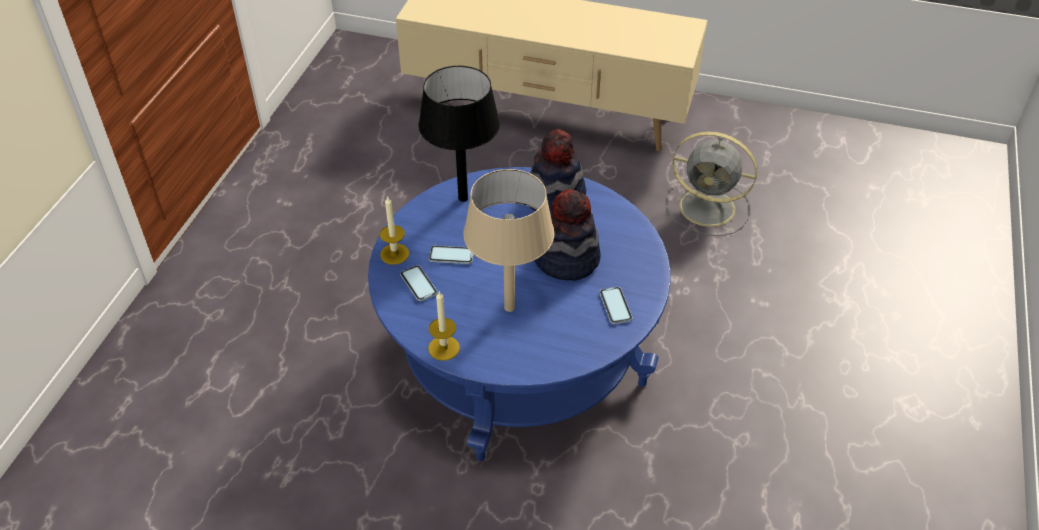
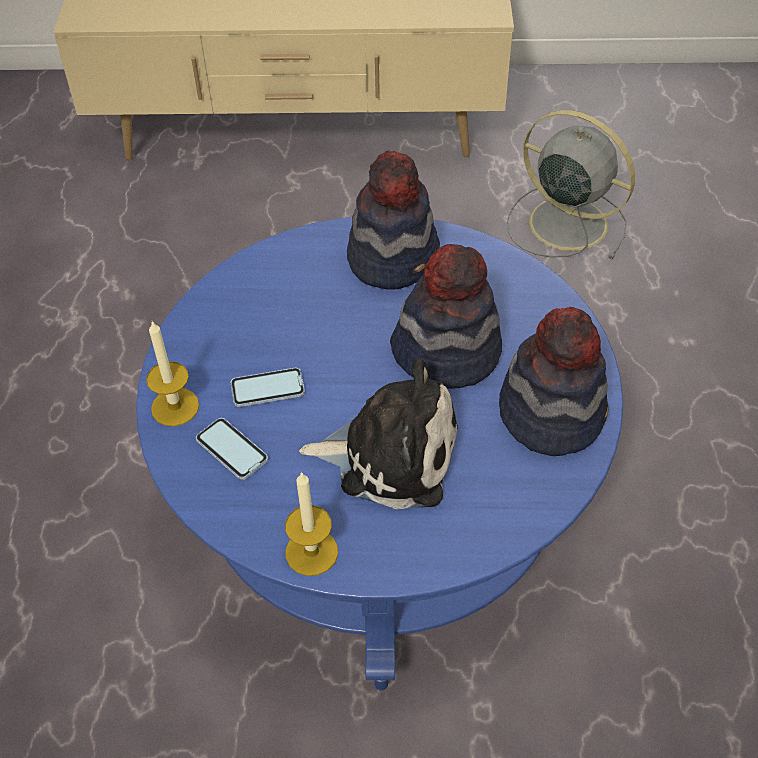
camera: 15 degrees left, 5 degrees up
(463, 198) = (253, 290): black table lamp -> none
(509, 307) = (390, 454): beige table lamp -> plush toy
(615, 306) = (551, 413): phone -> hat
(709, 208) = (564, 222): grey fan -> grey fan turned 150 degrees counterclockwise

